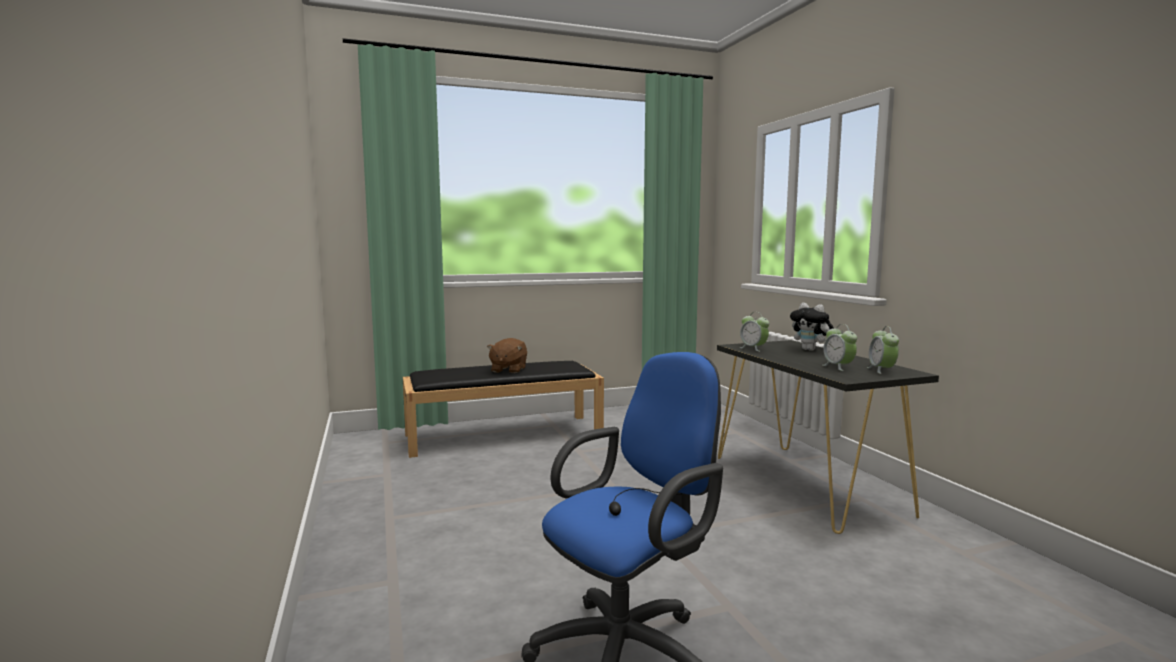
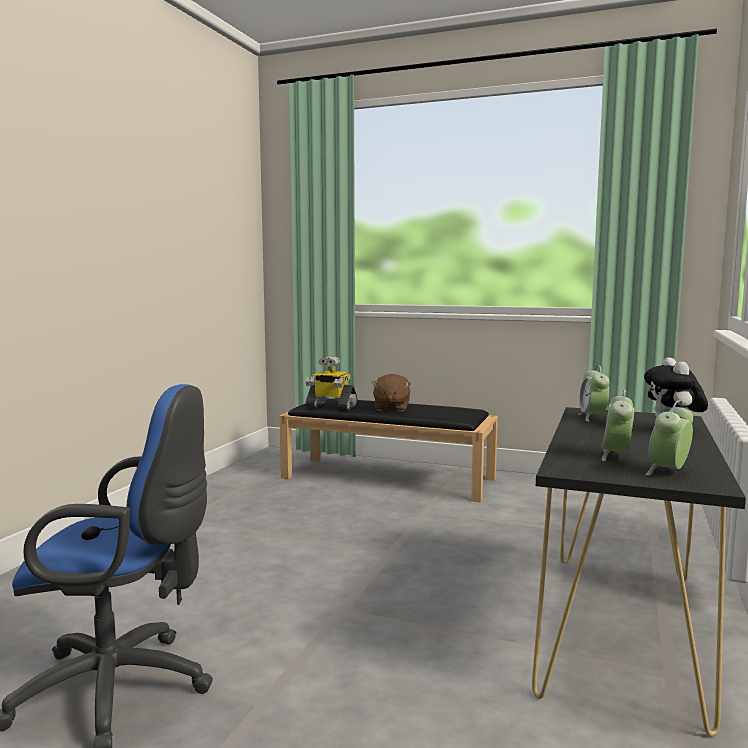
camera: 40 degrees right, 0 degrees up
(453, 376) = (330, 407): none -> toy robot
(508, 370) = (391, 408): brown plush toy -> brown plush toy turned 45 degrees counterclockwise

